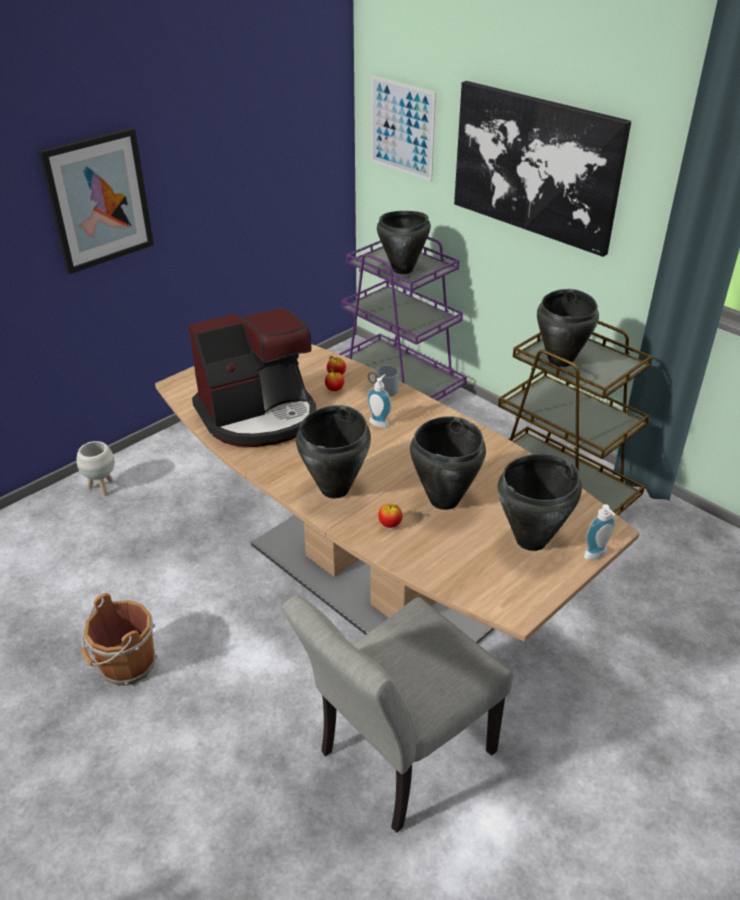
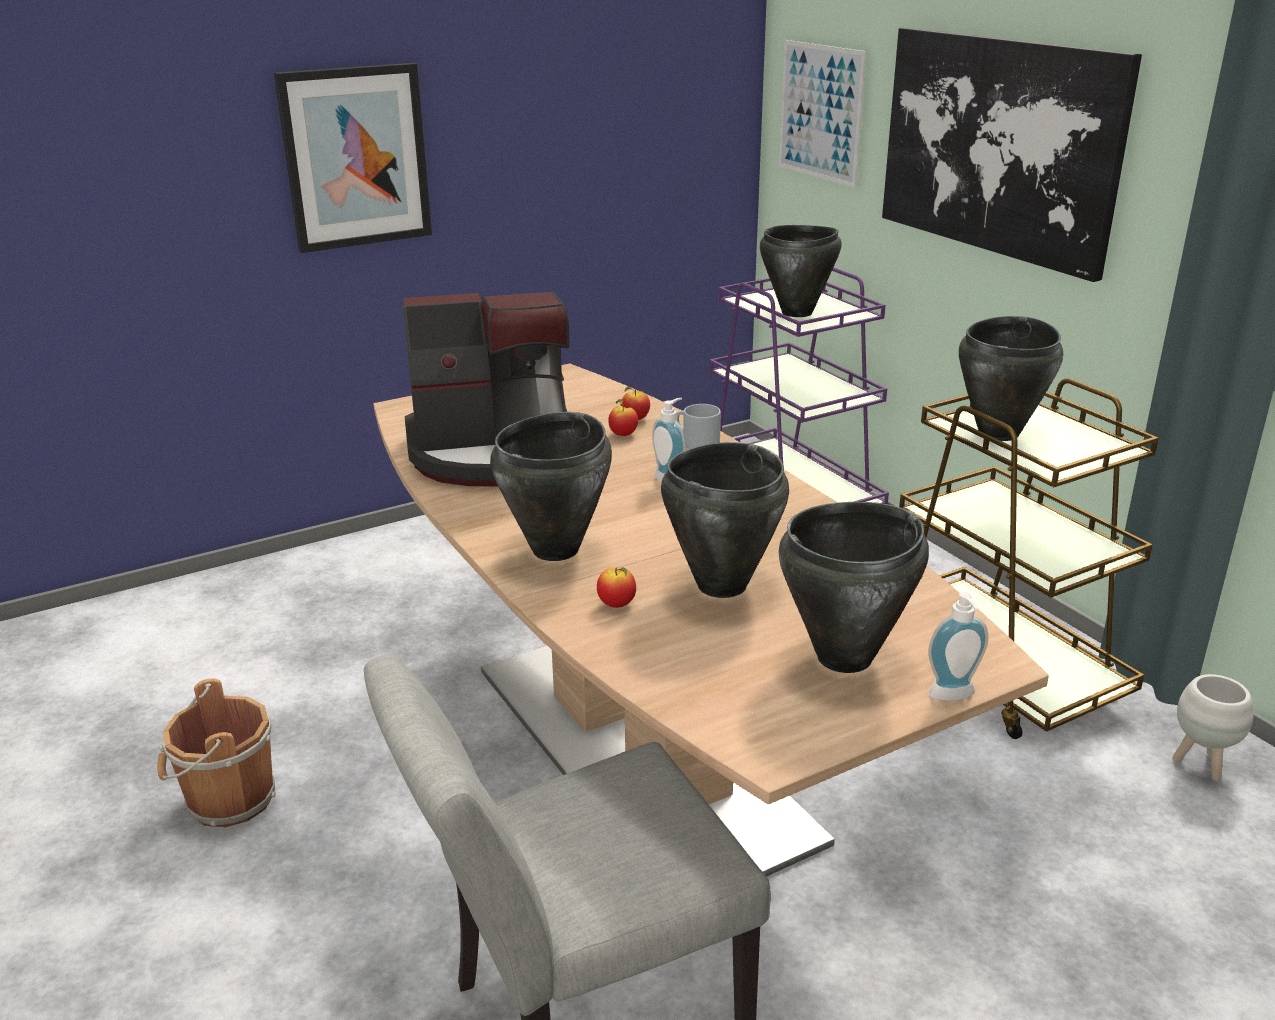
camera: 15 degrees right, 10 degrees down
(102, 487) = (310, 571): white planter -> white planter (1200, 764)

